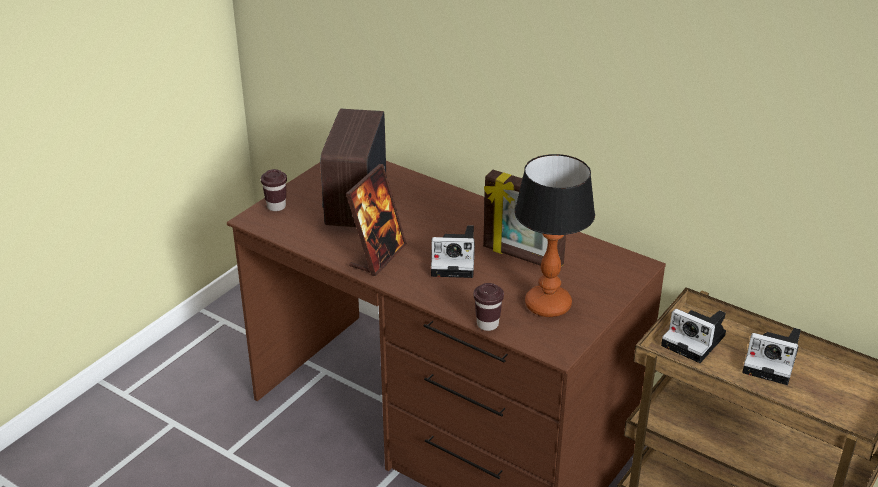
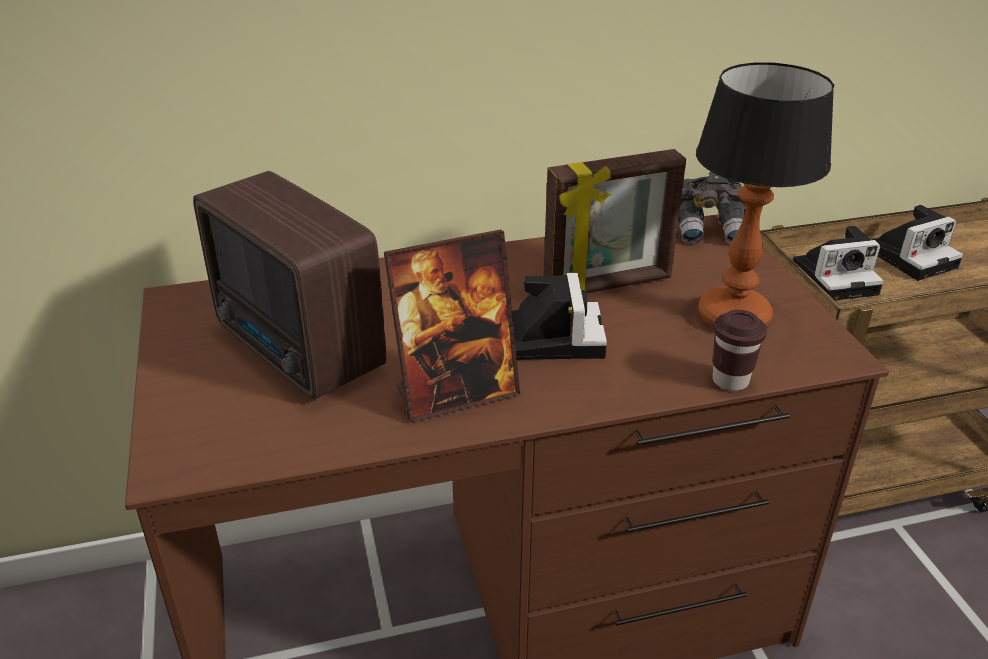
camera: 50 degrees left, 0 degrees up
(276, 206) = (179, 425): brown cup -> none
(378, 256) = (456, 393): picture frame -> picture frame turned 90 degrees clockwise
(455, 261) = (555, 336): camera -> camera turned 45 degrees counterclockwise
(632, 263) = (709, 229): none -> grey binoculars

